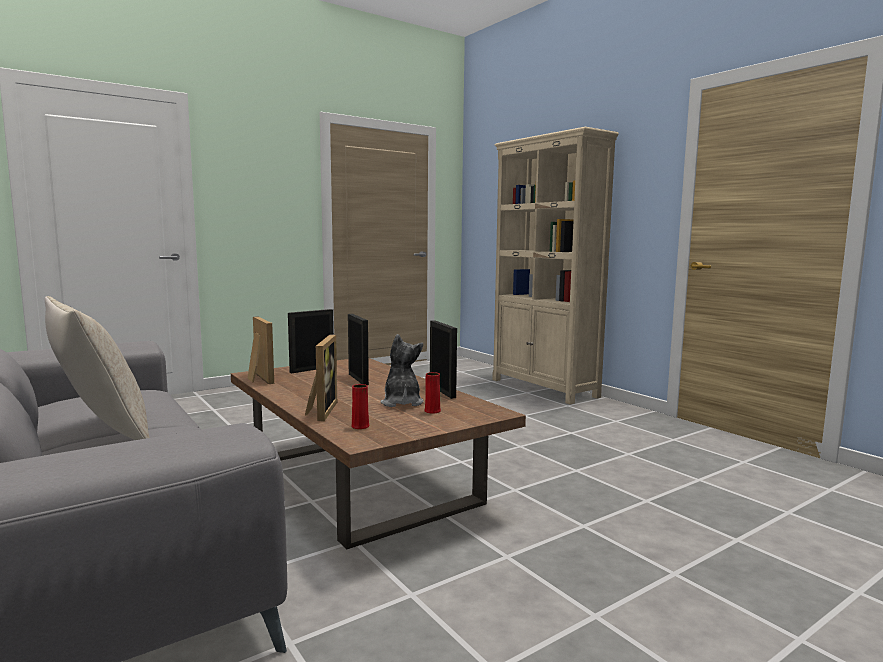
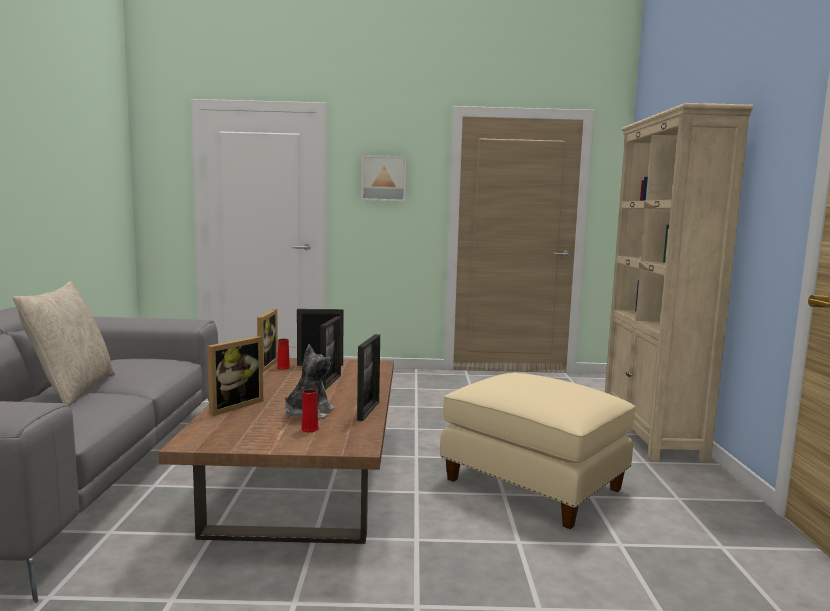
camera: 35 degrees right, 0 degrees up
(256, 181) = (383, 178): none -> picture
(360, 426) = (223, 428): red vase -> red vase (283, 367)
(528, 435) = (534, 484): none -> beige ottoman

